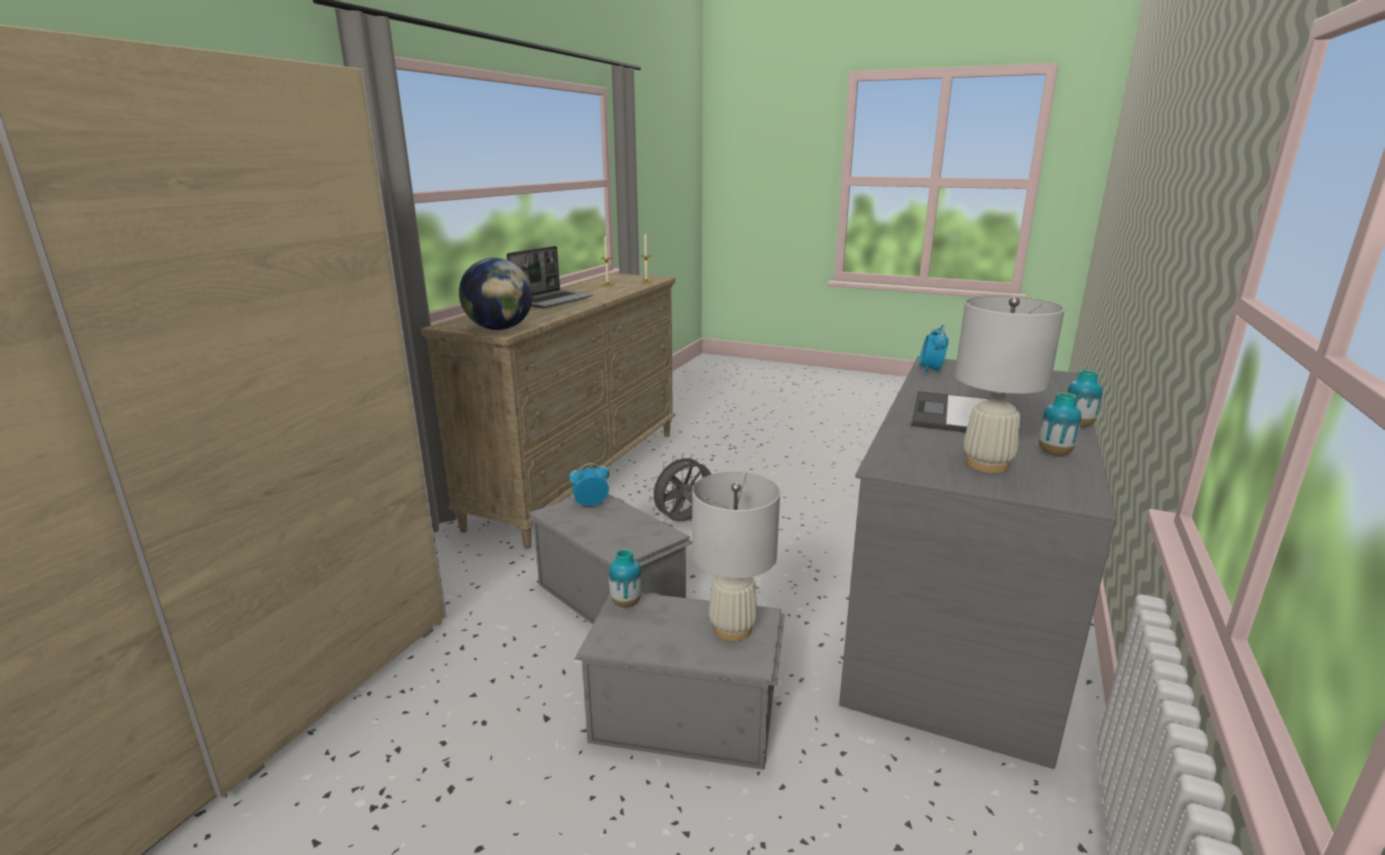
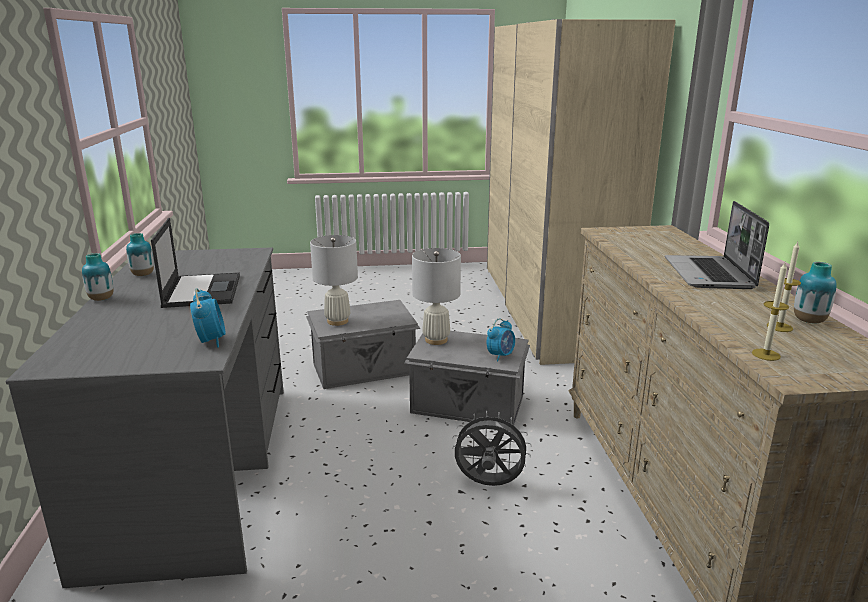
camera: 150 degrees right, 0 degrees up
(499, 329) = (616, 233): globe -> none
(626, 603) = (401, 318): vase -> vase (809, 321)
(683, 521) = (488, 484): grey fan -> grey fan turned 105 degrees counterclockwise
(987, 464) = (194, 262): white table lamp -> white table lamp (436, 340)

